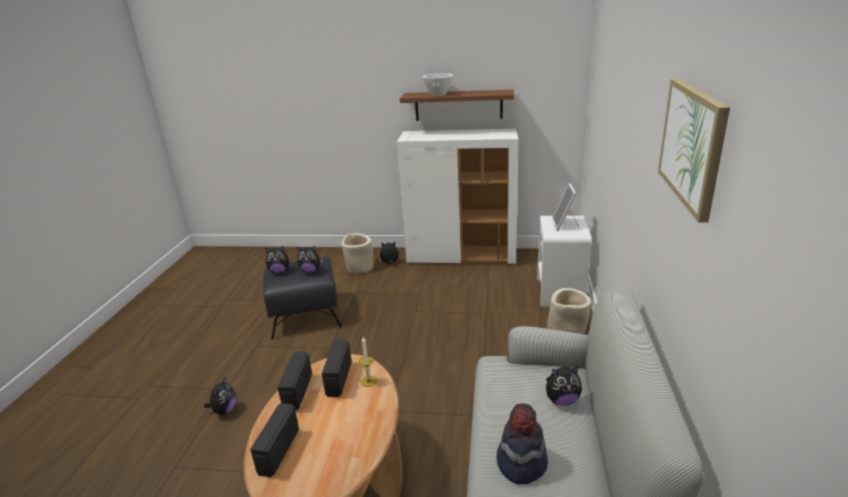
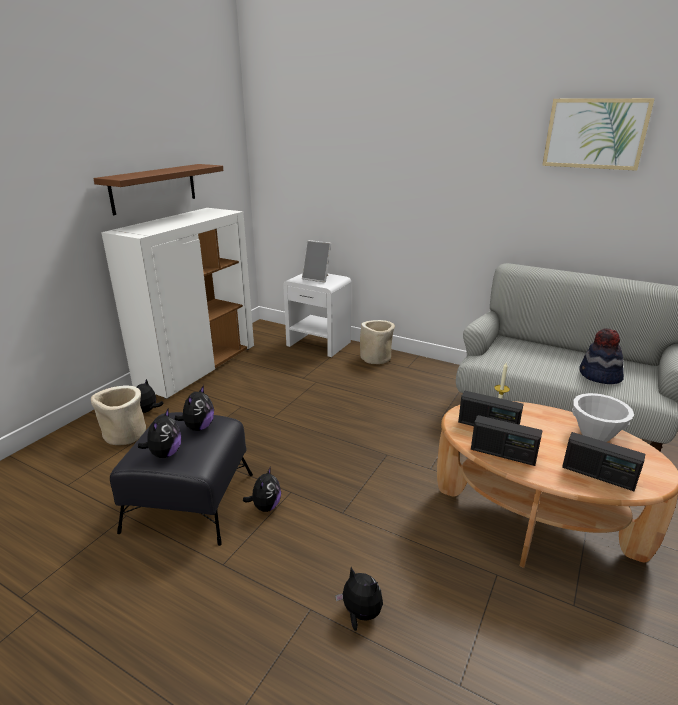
camera: 70 degrees left, 0 degrees up
(438, 94) = (148, 173): white bowl -> white bowl (595, 434)
(562, 400) = (535, 349): plush toy -> plush toy (265, 506)

